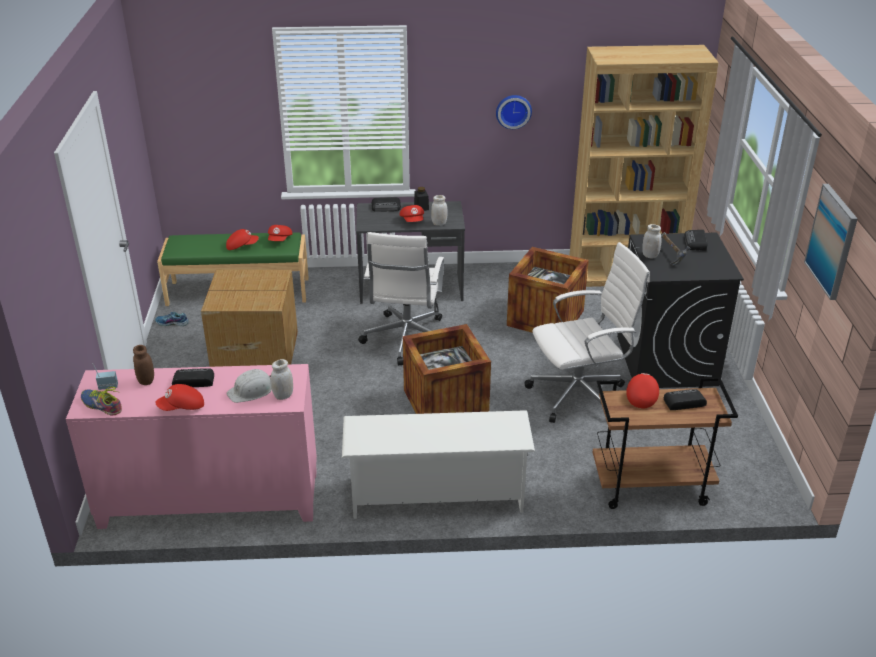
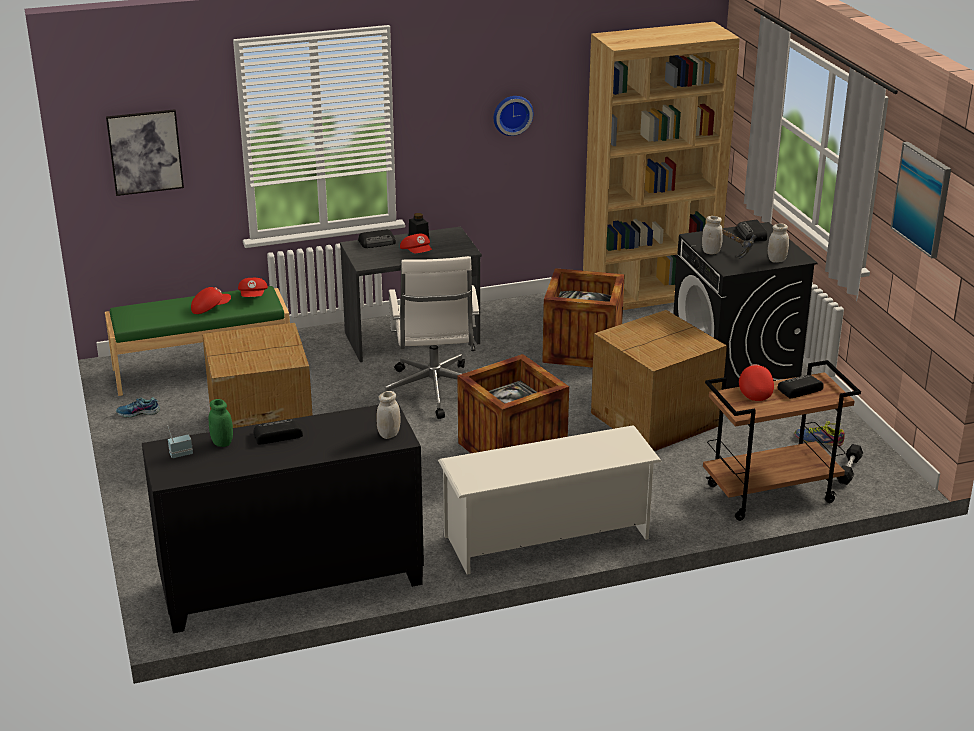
camera: 15 degrees left, 5 degrees down
(101, 405) = (186, 473): shoe -> shoe (819, 440)
(146, 381) = (222, 442): brown jar -> green jar
(182, 407) = (282, 461): red cap -> none
(200, 114) = (145, 152): none -> picture
(210, 500) = (291, 584): pink cabinet -> black cabinet
(251, 390) = (350, 435): white hard hat -> none
(439, 223) = (449, 252): white jar -> white jar (776, 260)
(580, 395) = (657, 419): white office chair -> cardboard box
(733, 475) = (848, 470): none -> black dumbbell

